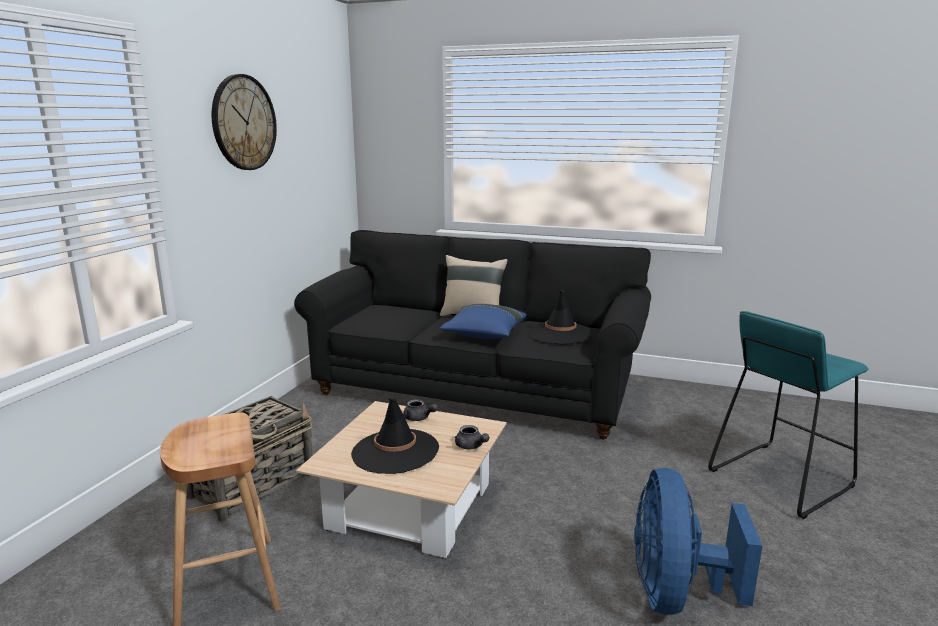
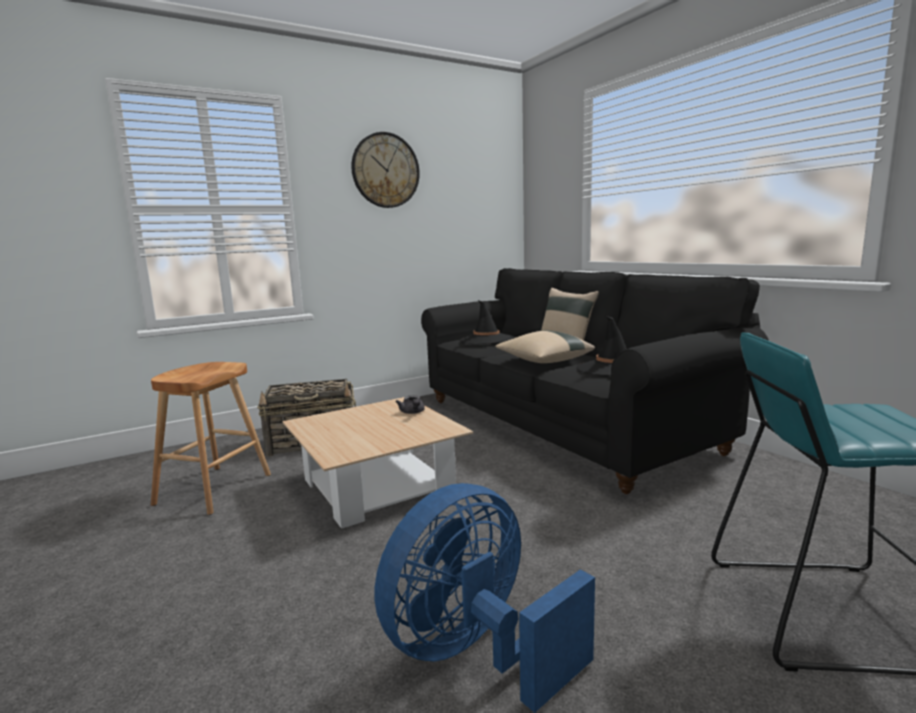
camera: 40 degrees right, 5 degrees down
(395, 451) = (355, 427): black hat -> black hat (486, 340)
(471, 446) = (410, 439): grey teapot -> none
(484, 335) = (543, 361): blue pillow -> beige pillow

